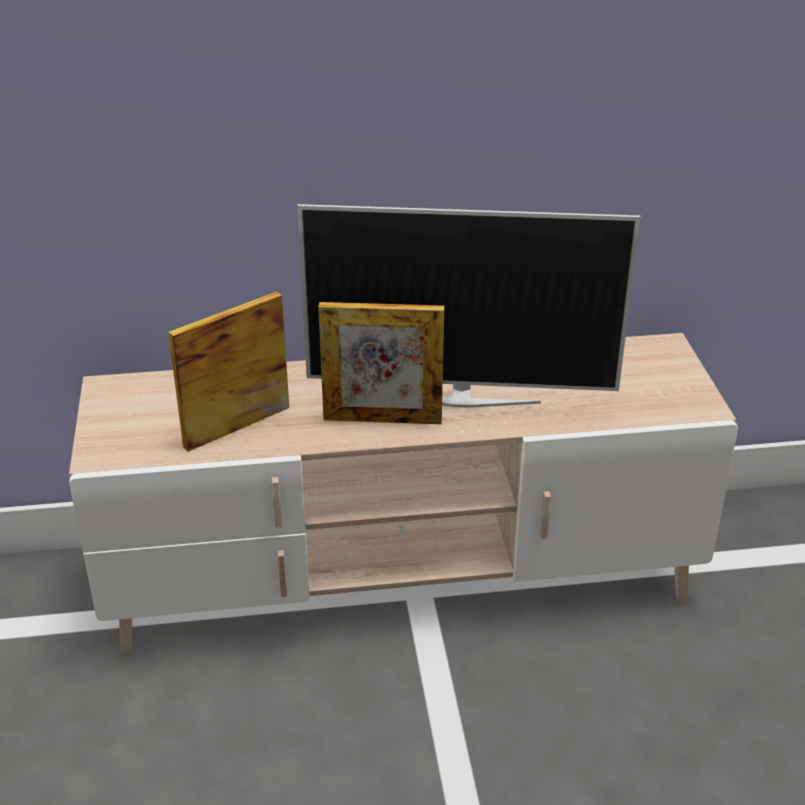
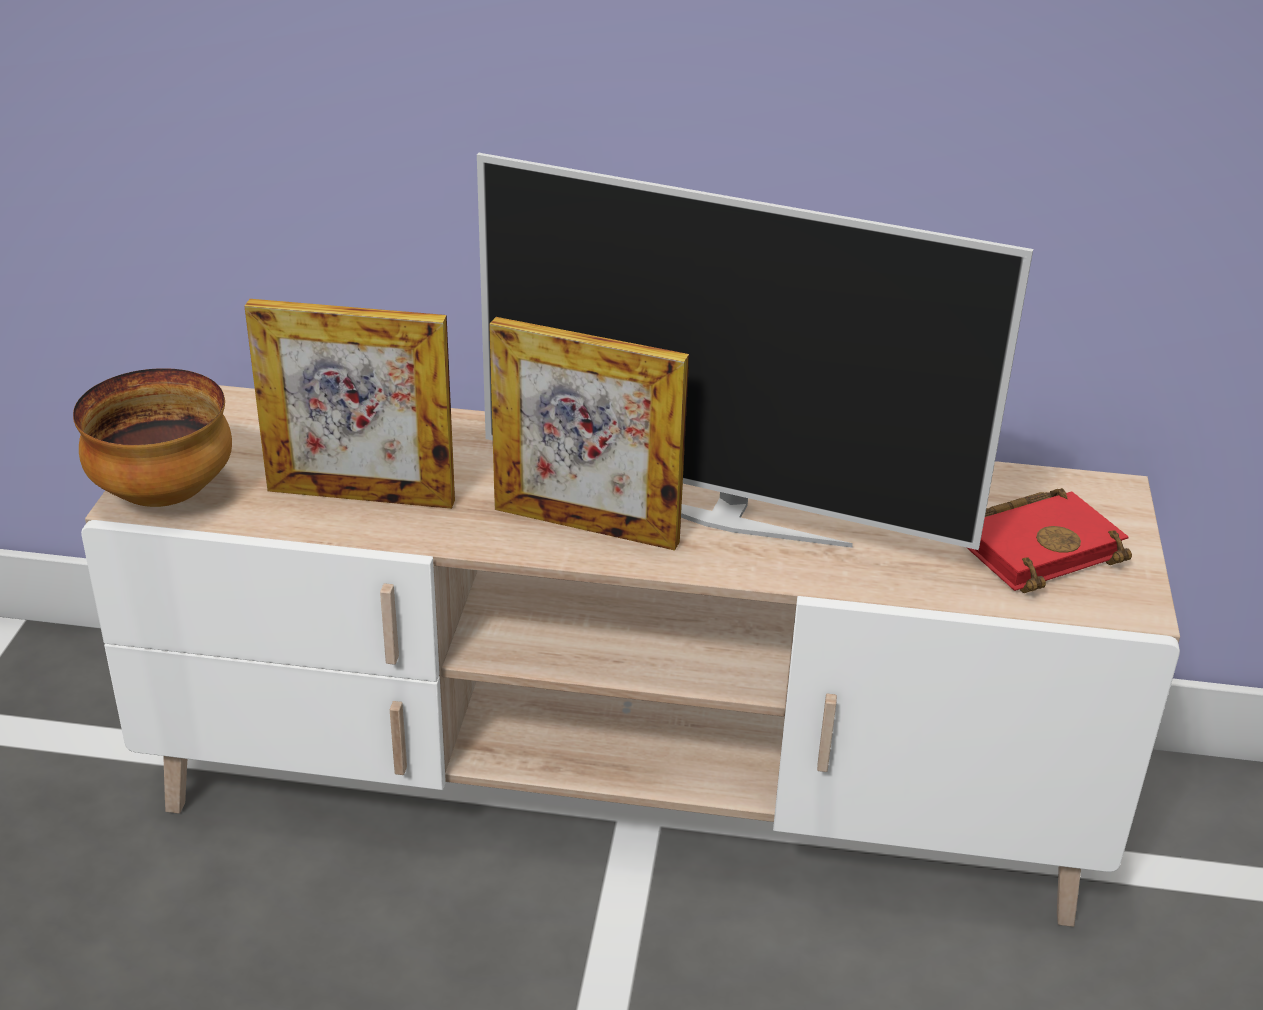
camera: 15 degrees right, 0 degrees up
(114, 449) = (166, 495): none -> bowl
(237, 427) = (361, 495): picture frame -> picture frame turned 150 degrees counterclockwise
(642, 383) = (1039, 547): none -> red book

